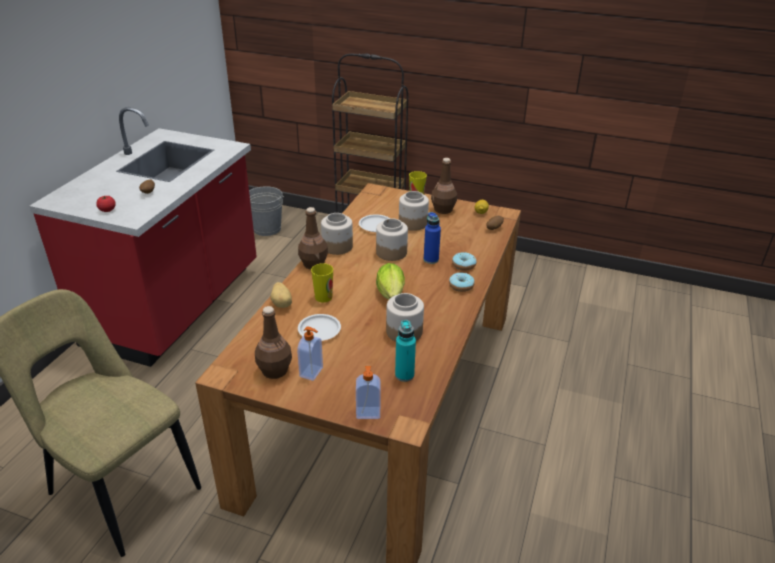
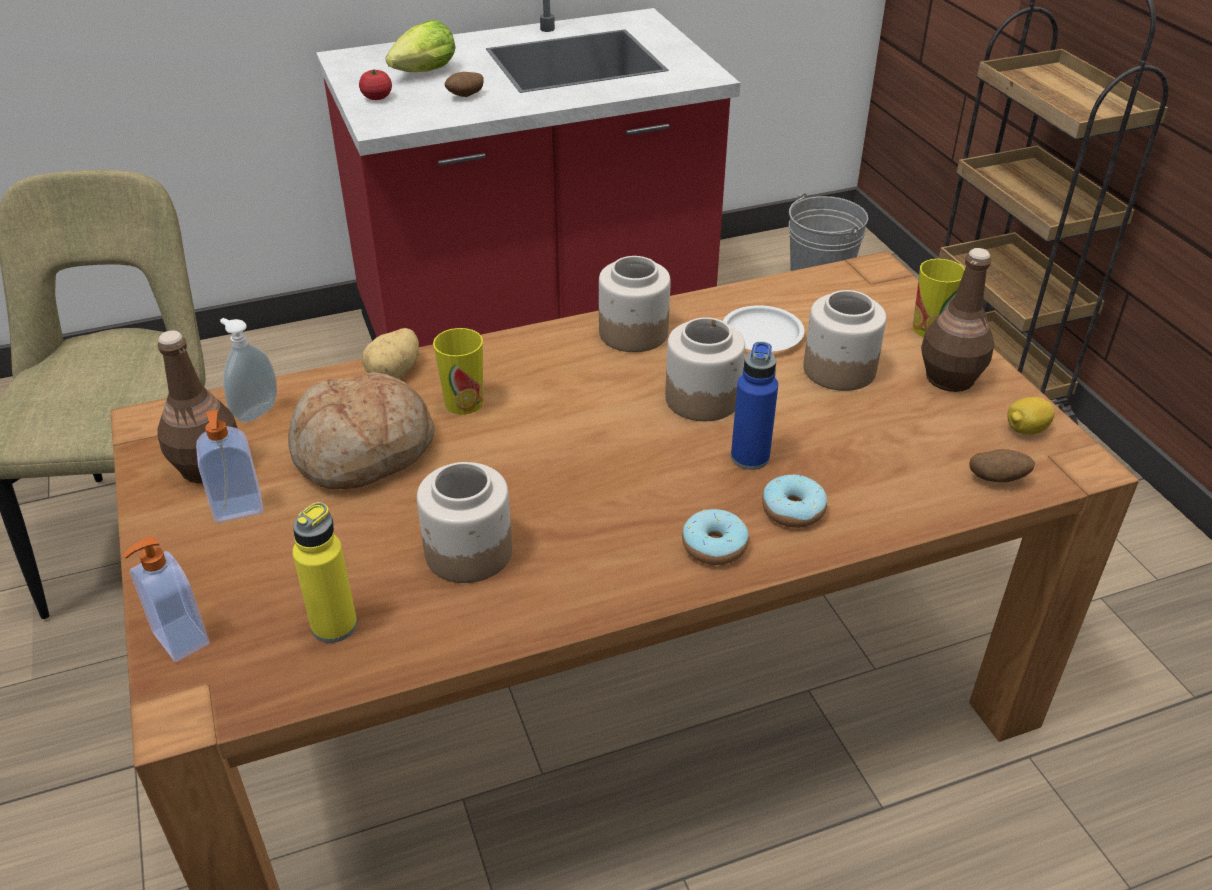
camera: 50 degrees right, 5 degrees up
(255, 345) = (255, 411): none -> soap dispenser
(314, 264) = (547, 339): brown bottle -> none
(319, 330) = (364, 451): white plate -> bread
(391, 296) = (562, 474): lettuce -> lettuce (421, 73)
(404, 375) = (334, 625): turquoise bottle -> yellow bottle

